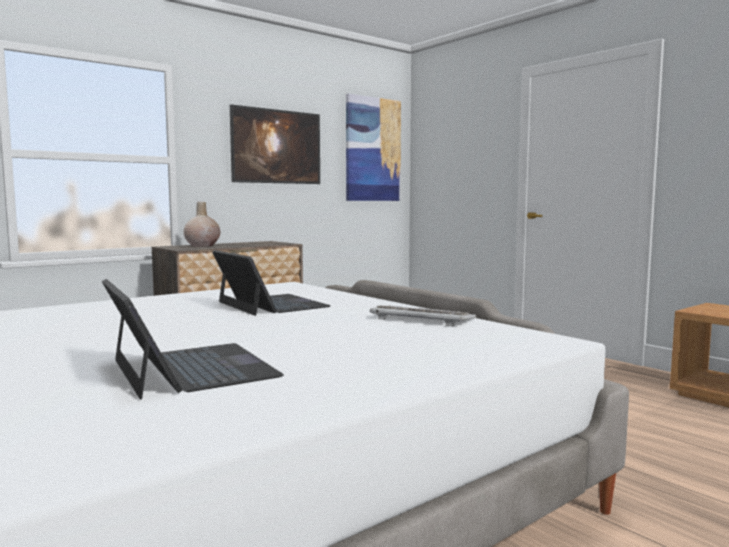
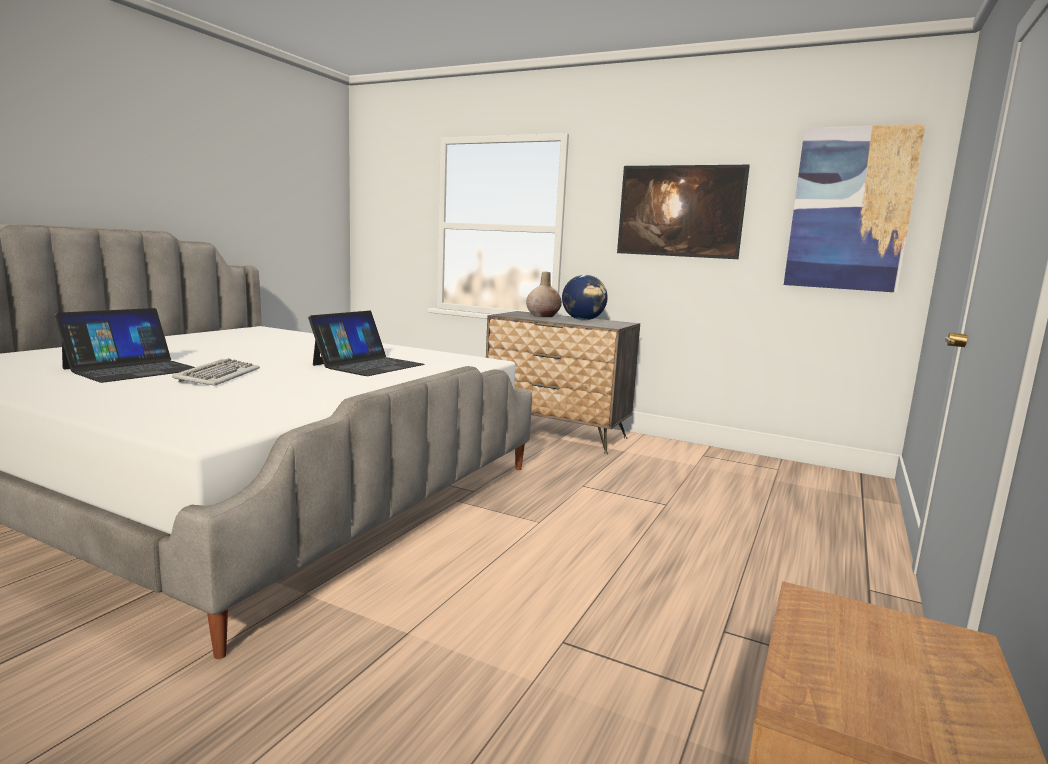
camera: 65 degrees right, 5 degrees up
(242, 244) = (583, 320): none -> globe
(421, 319) = (315, 399): keyboard -> keyboard (218, 376)

